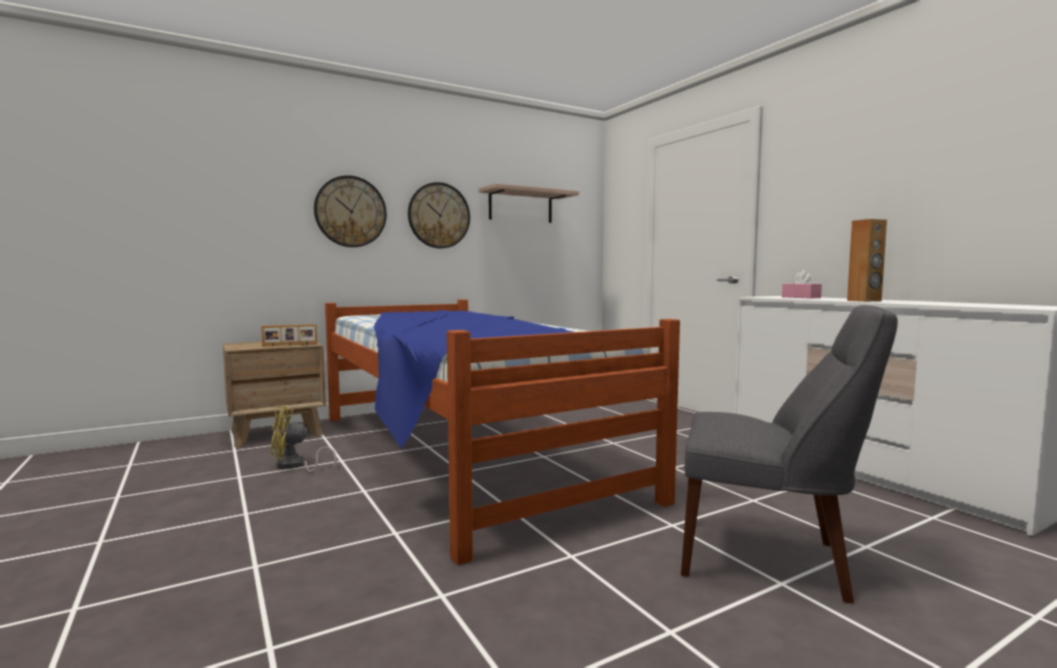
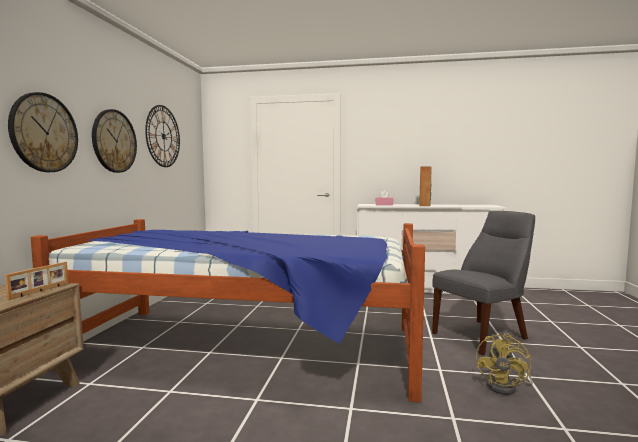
camera: 50 degrees left, 0 degrees up
(295, 466) = (139, 415): yellow fan -> yellow fan (507, 387)
(520, 206) = (163, 136): shelf -> wall clock

